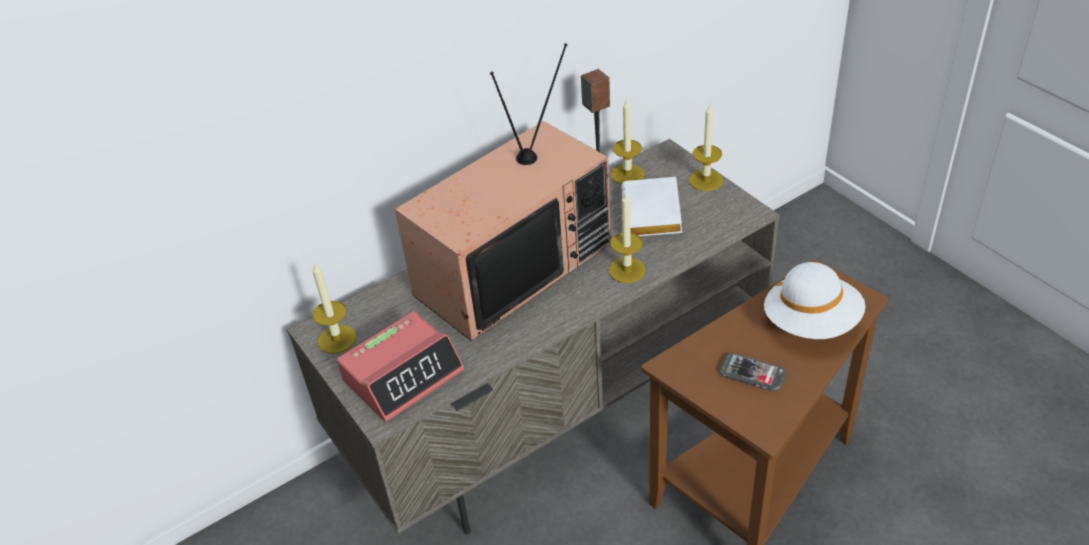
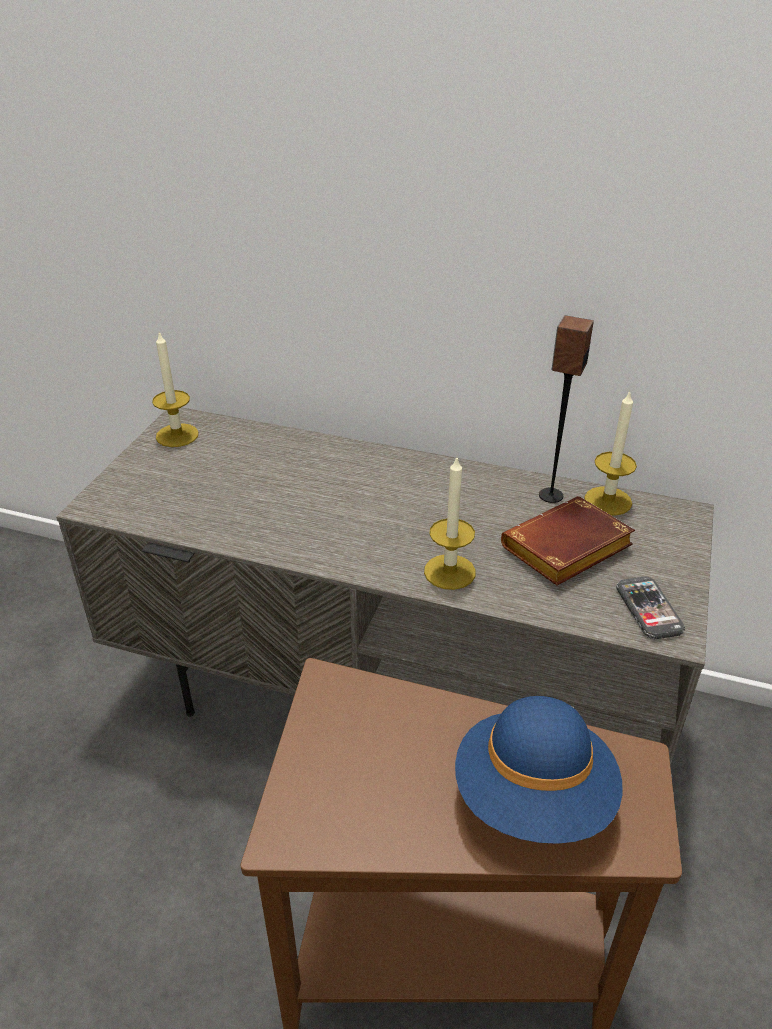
camera: 50 degrees right, 5 degrees down
(403, 375) = (158, 492): alarm clock -> none
(513, 266) = (371, 489): television -> none
(654, 215) = (566, 551): white book -> brown book
(705, 180) = (679, 566): candle -> none
(752, 373) = (377, 773): phone -> phone (649, 609)
(811, 322) = (534, 797): white hat -> blue hat

